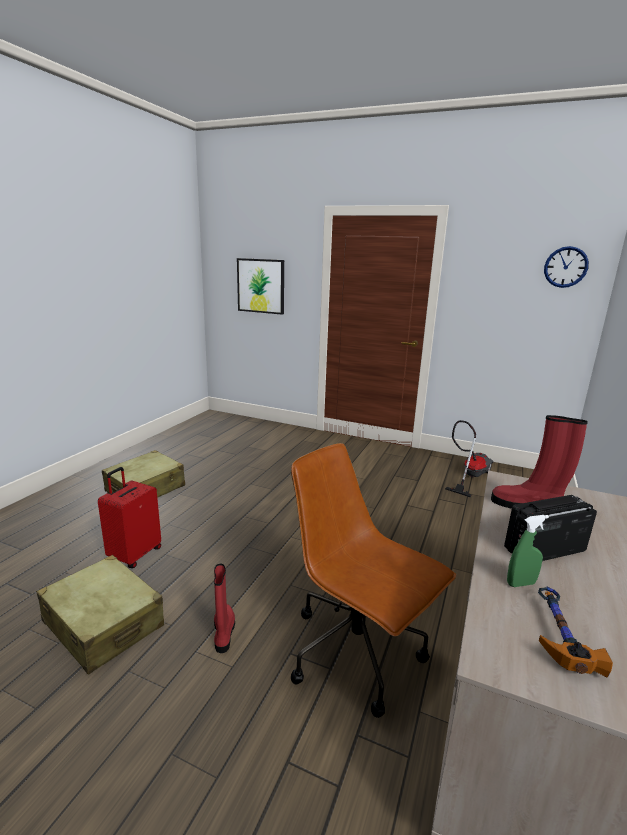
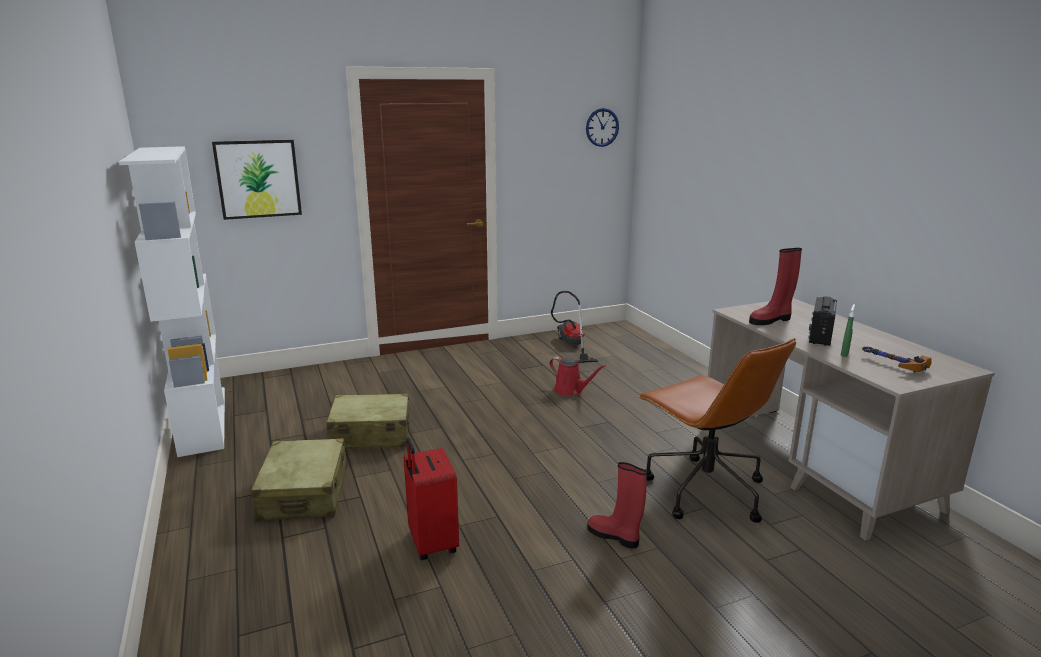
camera: 45 degrees left, 0 degrees up
(104, 624) = (522, 597): beige suitcase -> beige suitcase (370, 434)
(183, 430) = (202, 419): none -> white bookcase
(357, 653) = (703, 490): brown office chair -> brown office chair turned 120 degrees counterclockwise
(403, 508) = (571, 390): none -> red watering can

